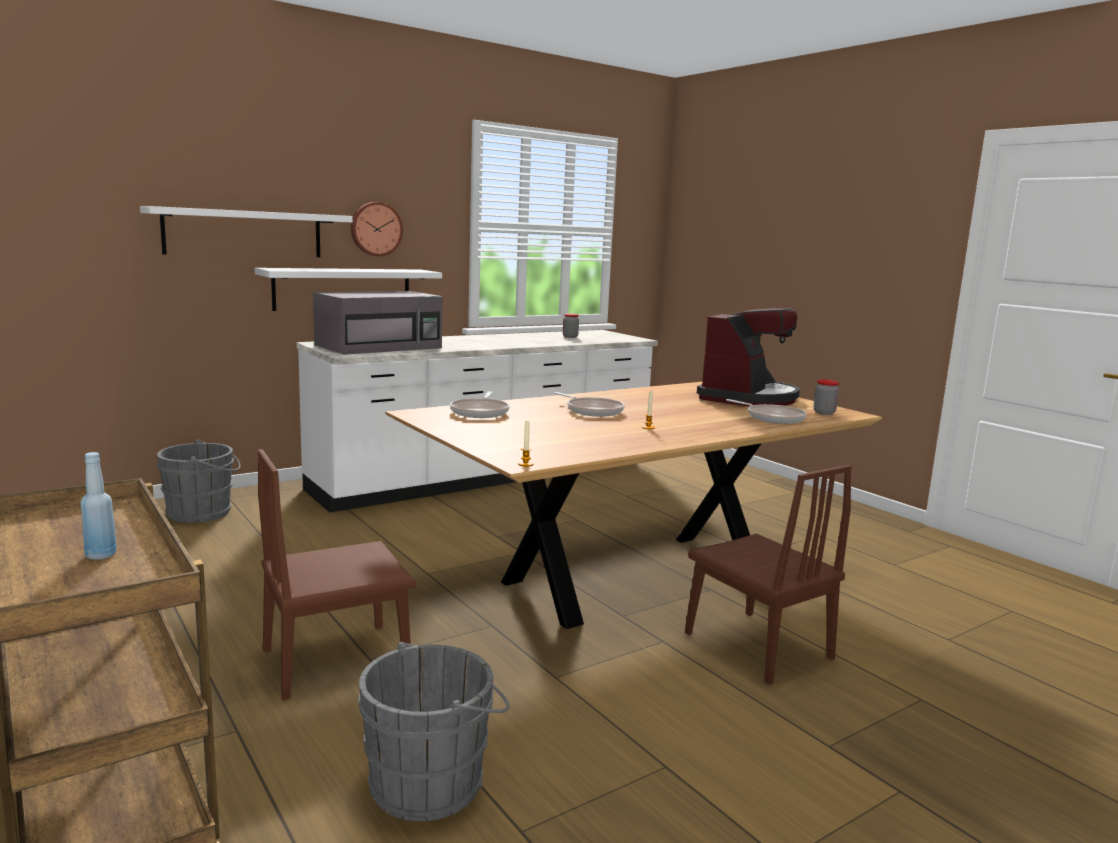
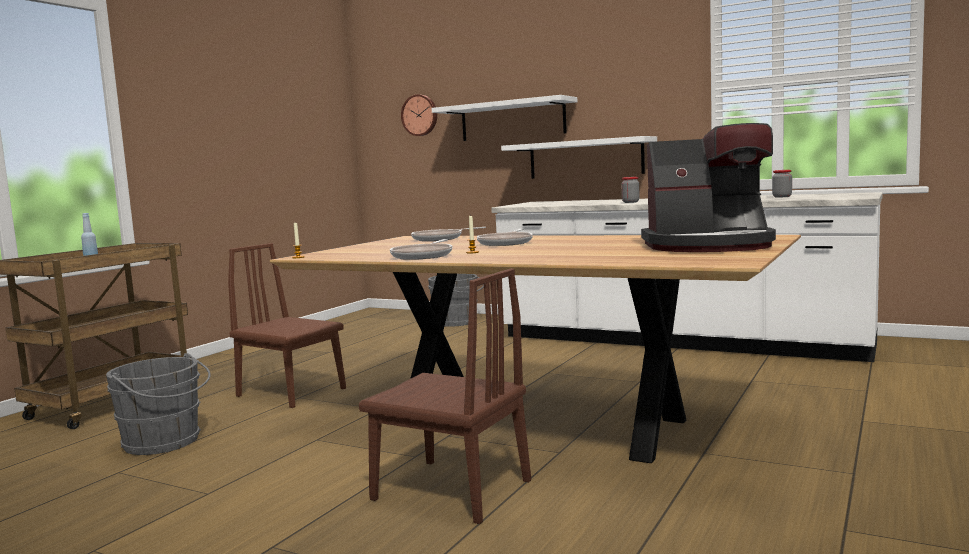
camera: 65 degrees right, 5 degrees down
(375, 229) = (613, 104): wall clock -> wall clock (420, 115)
(380, 346) = (560, 203): grey microwave -> none
(757, 645) = (451, 490): brown chair -> brown chair turned 90 degrees counterclockwise
(772, 418) = (614, 257): frying pan -> frying pan (424, 256)
(824, 412) = (706, 259): jar -> jar (630, 202)

